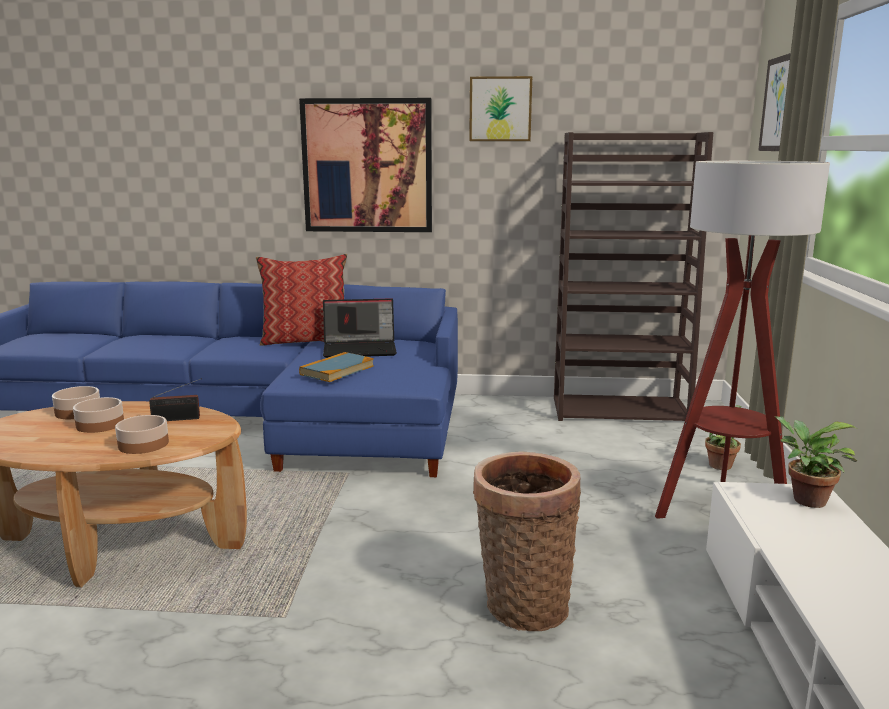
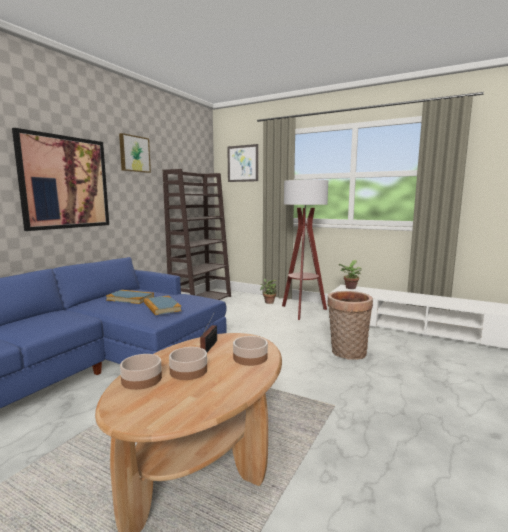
camera: 65 degrees left, 5 degrees down
(306, 340) = (73, 308): pillow -> none
(361, 349) = (130, 298): laptop -> book

